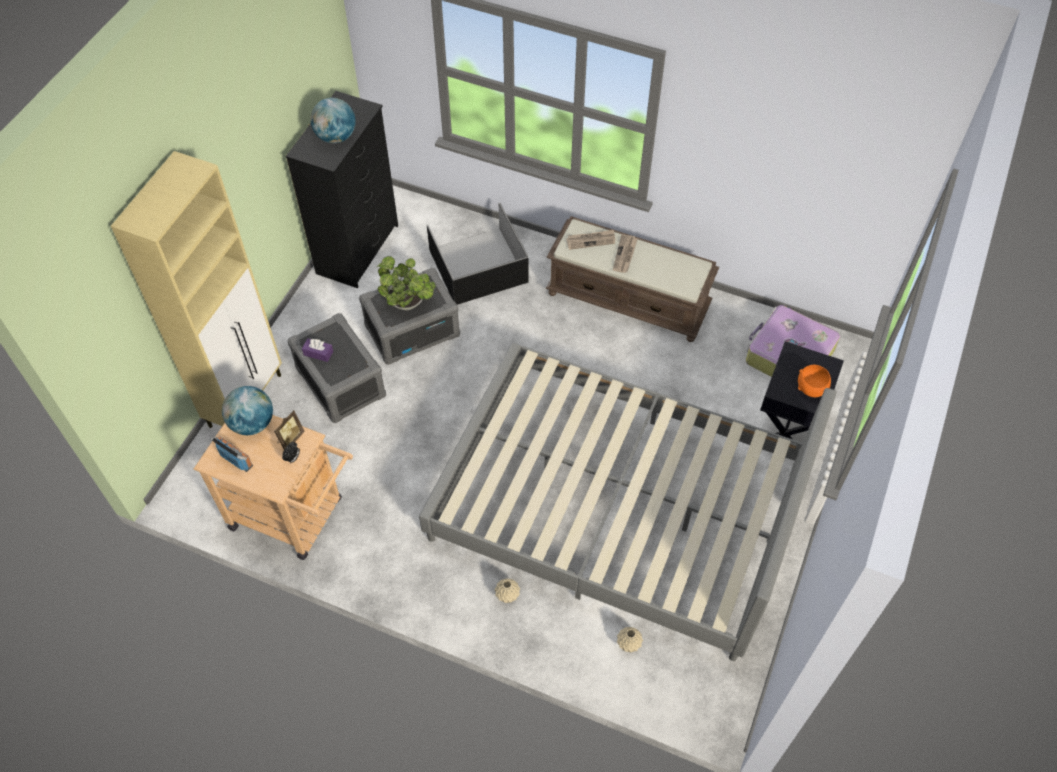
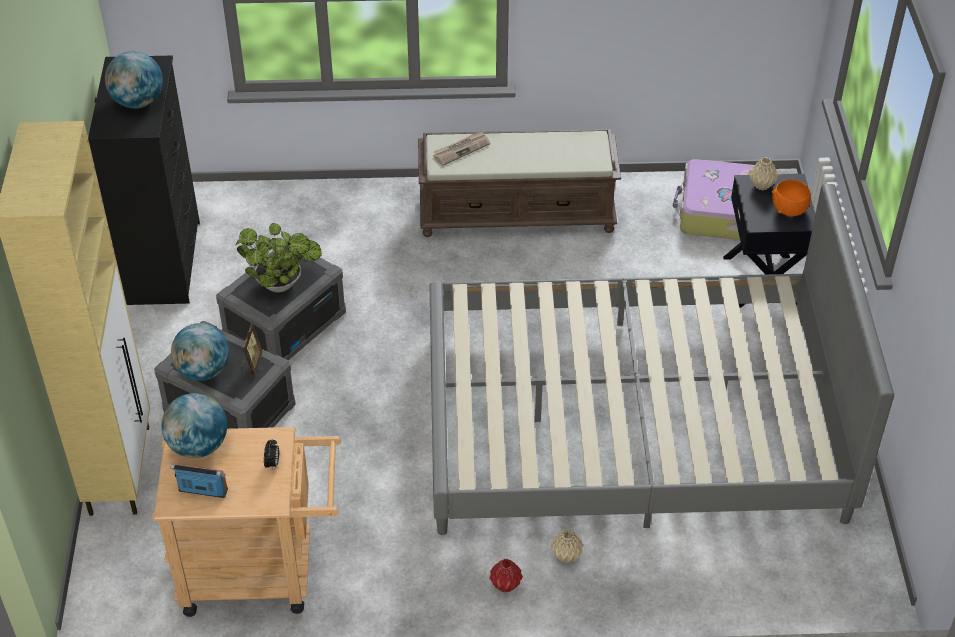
camera: 25 degrees left, 10 degrees down
(290, 439) = (256, 445): picture frame -> picture frame (251, 364)
(318, 353) = (203, 371): purple tissue box -> globe
(451, 599) = (505, 585): none -> red vase
(479, 265) = (324, 233): black storage box -> none
(625, 255) = (508, 152): newspaper -> none
(628, 644) = (728, 551): beige vase -> beige vase (761, 185)

